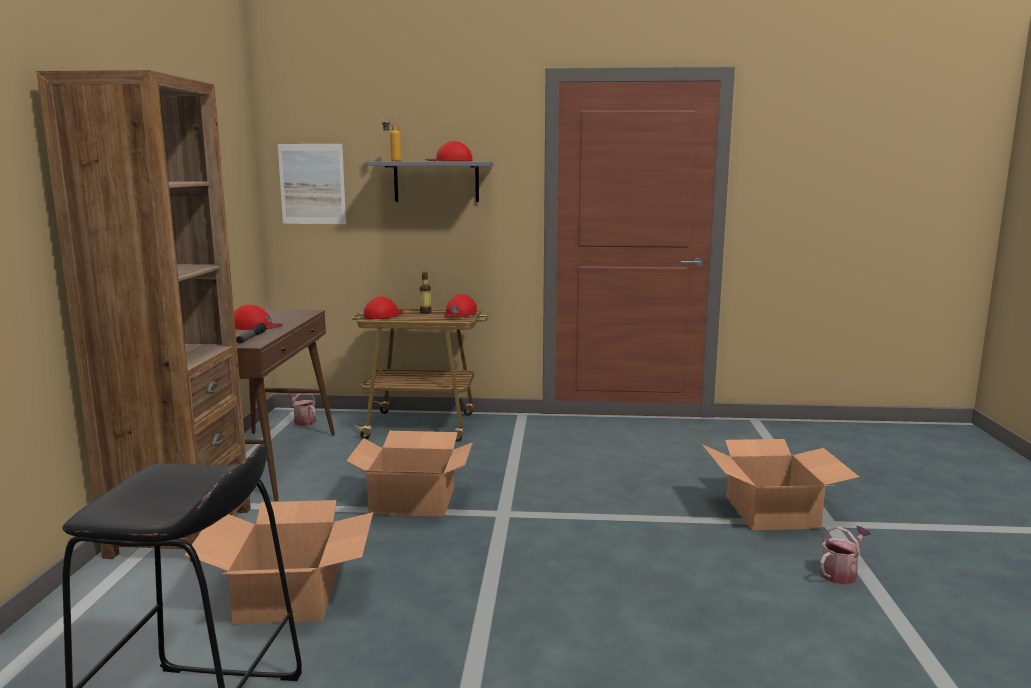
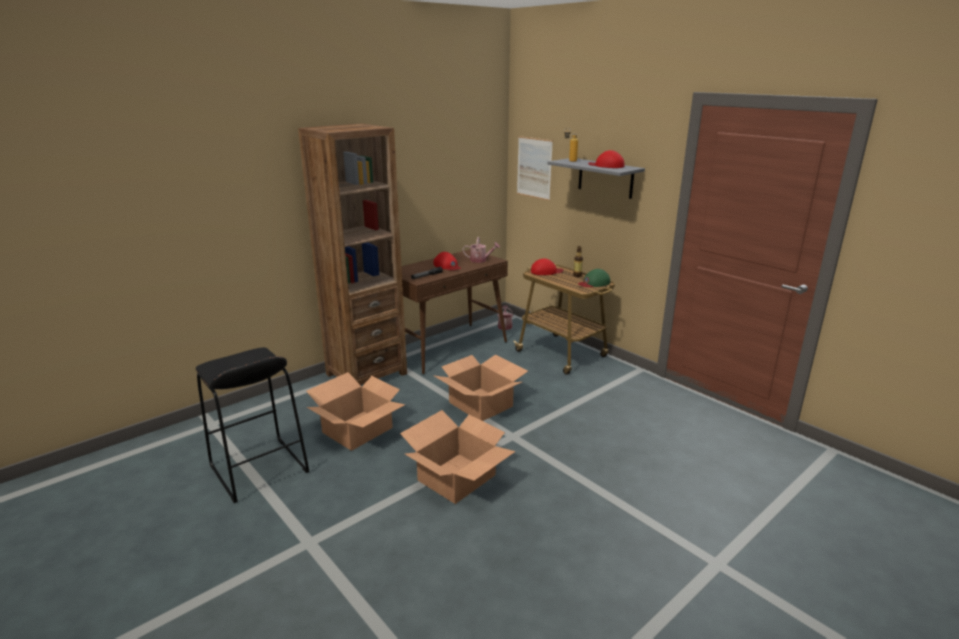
camera: 45 degrees right, 10 degrees up
(459, 313) = (594, 283): red cap -> green cap
(772, 512) = (688, 529): cardboard box -> cardboard box (457, 478)
(841, 573) = (650, 599): watering can -> watering can (480, 260)

